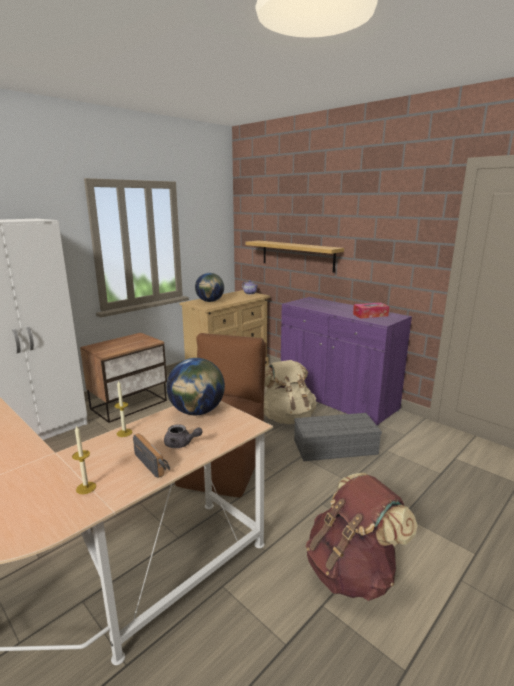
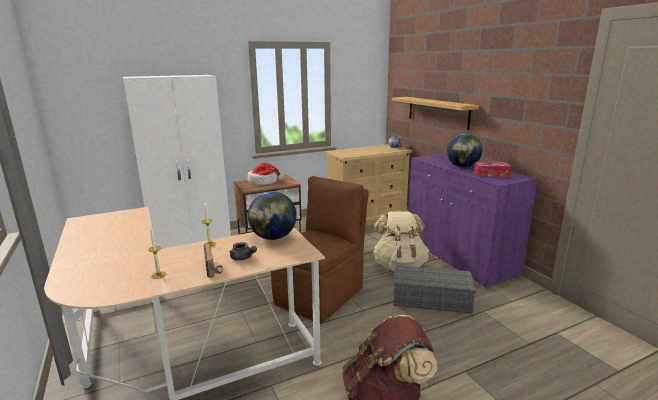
camera: 20 degrees right, 0 degrees up
(119, 344) = (263, 182): none -> hat
(210, 301) = (351, 152): globe -> globe (462, 167)

